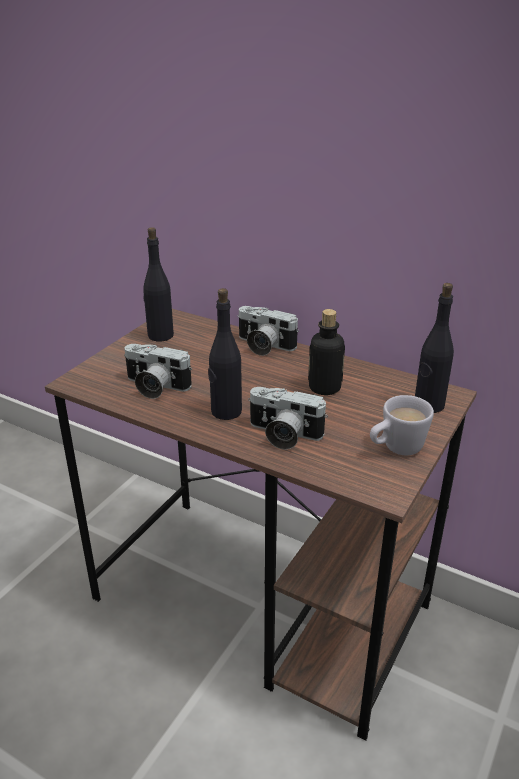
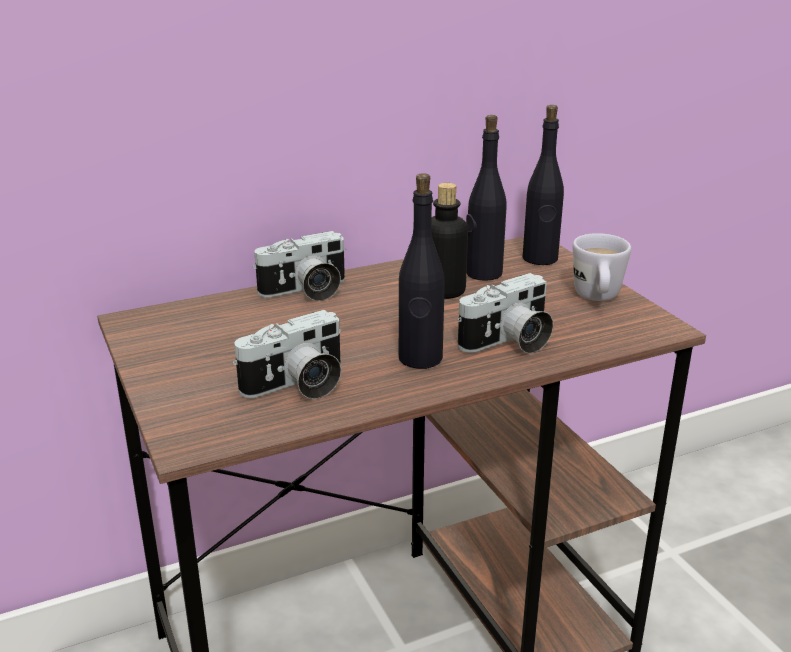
camera: 55 degrees left, 5 degrees down
(160, 335) = (167, 343): black bottle -> black bottle (483, 273)

